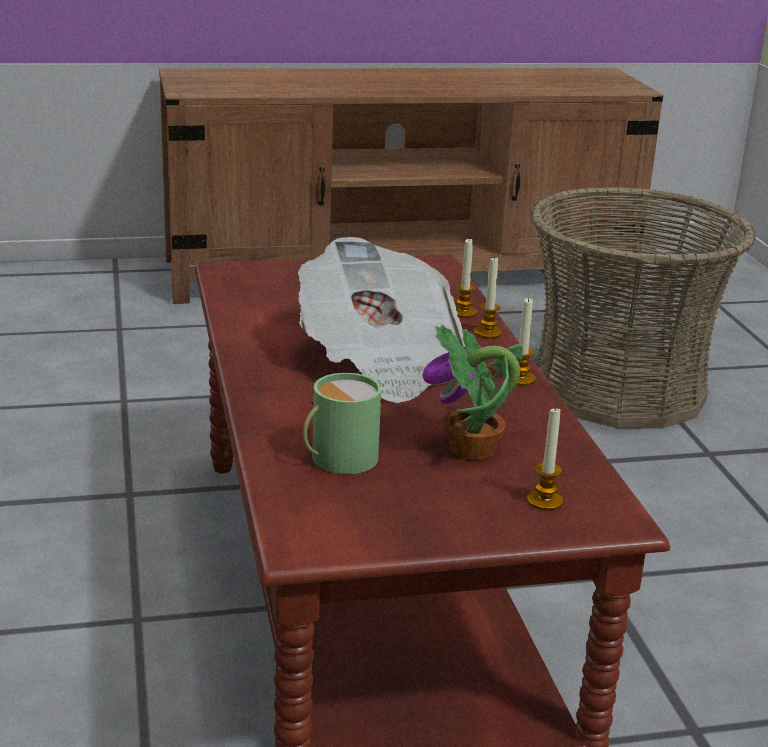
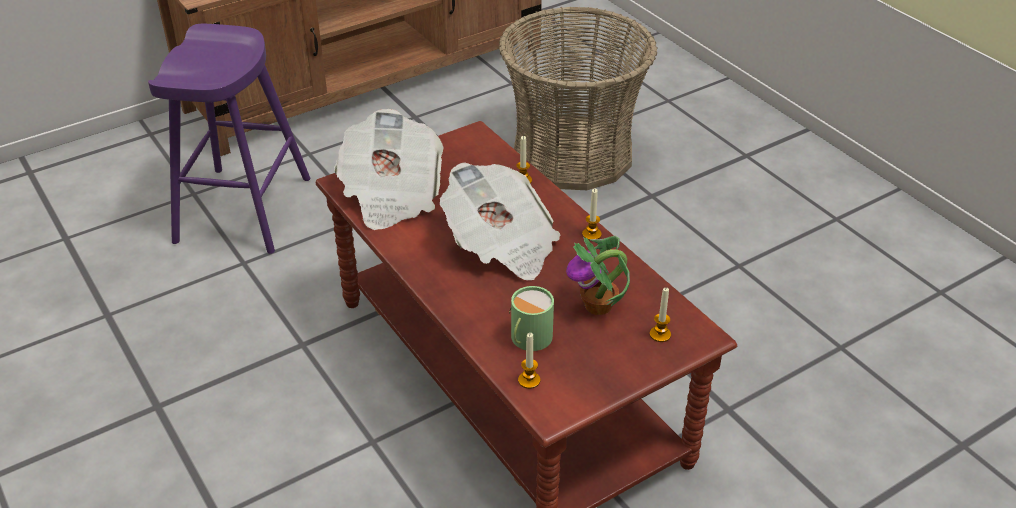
camera: 20 degrees left, 15 degrees up
(164, 354) = (243, 209): none -> purple stool
(276, 291) = (391, 195): none -> newspaper
(488, 333) = (549, 196): candle -> candle (529, 380)

